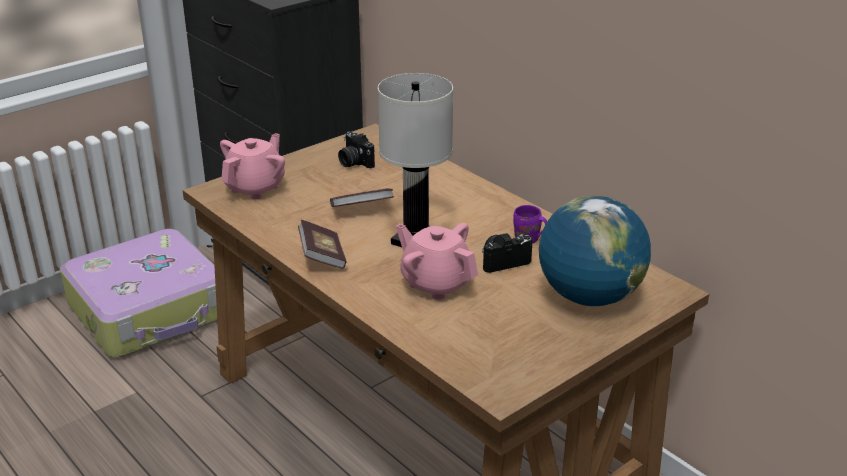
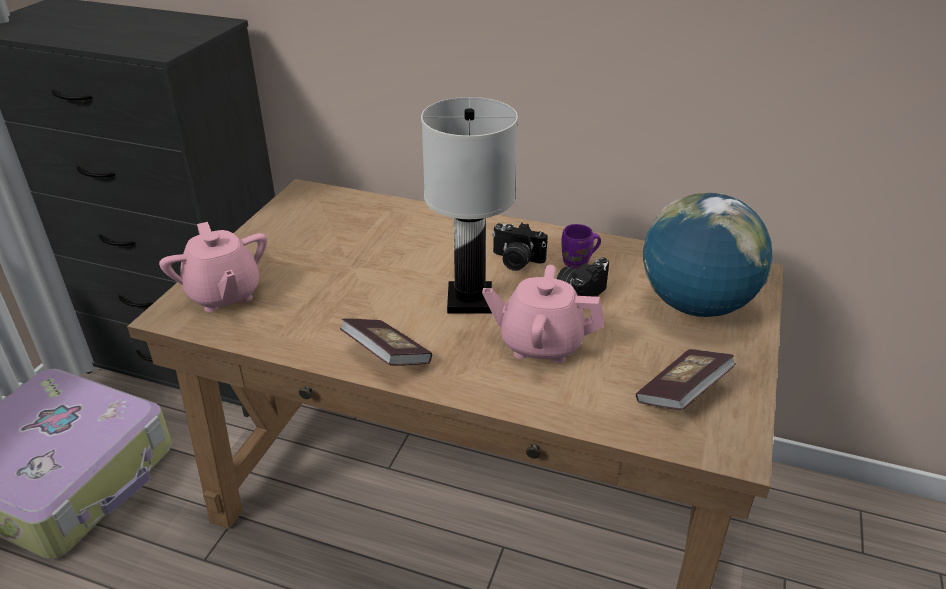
camera: 30 degrees left, 5 degrees up
(255, 188) = (224, 294): pink teapot -> pink teapot turned 150 degrees clockwise
(354, 162) = (314, 229): camera -> camera (516, 261)
(362, 210) = (376, 282): book -> book (682, 393)

